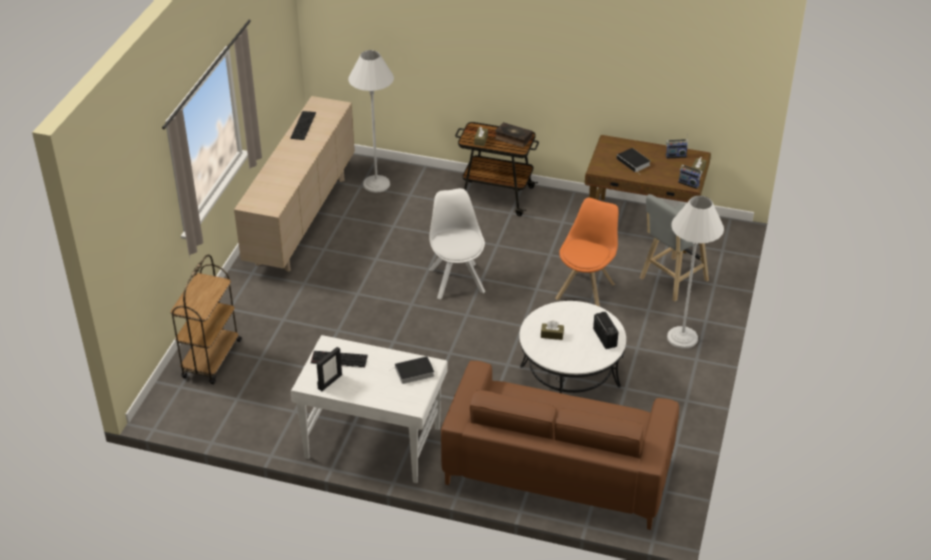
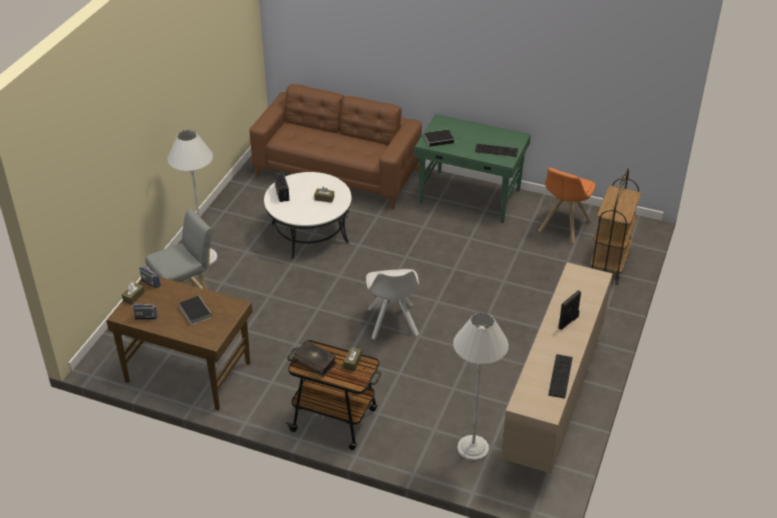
camera: 175 degrees left, 0 degrees up
(330, 382) = (502, 137): picture frame -> picture frame (568, 322)
(372, 442) = (470, 197): white desk -> green desk
(586, 291) = (272, 303): orange chair -> orange chair (564, 226)

